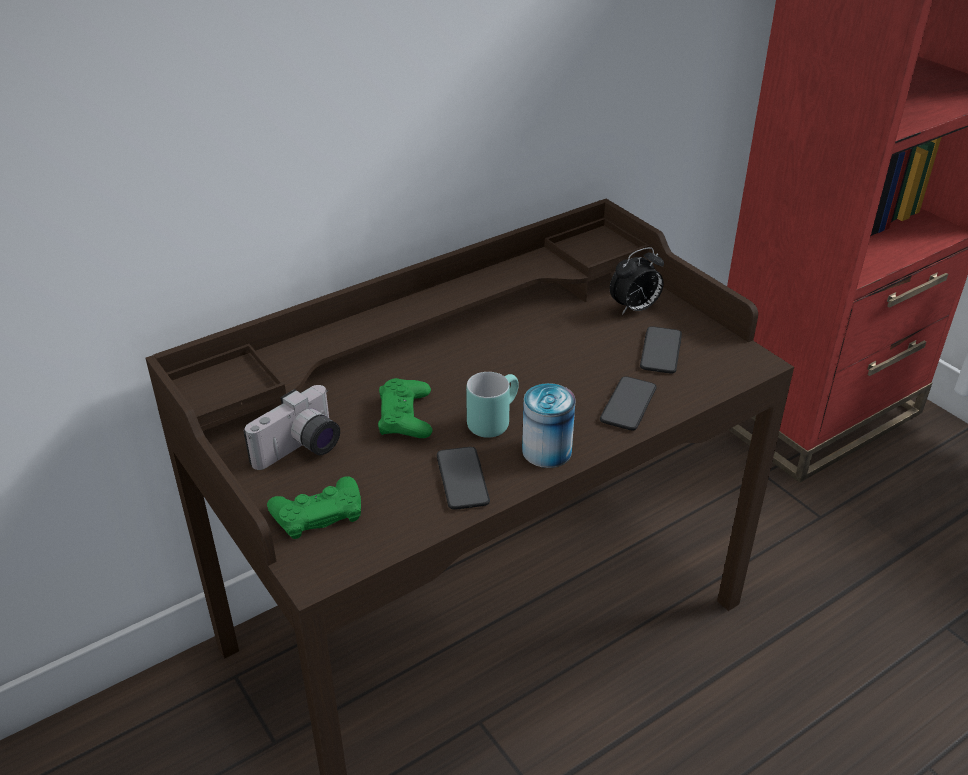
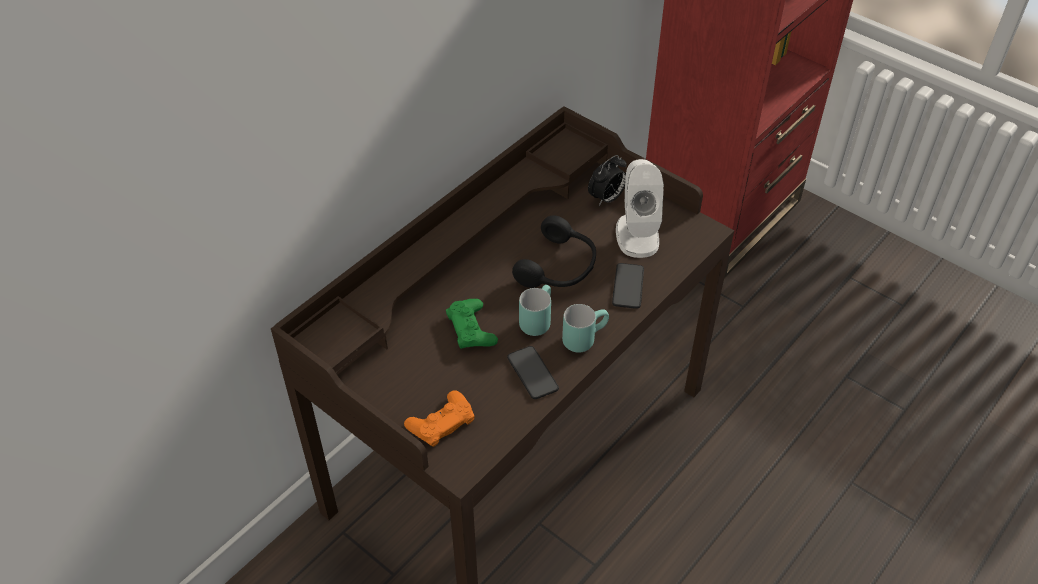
camera: 15 degrees left, 10 degrees up
(301, 450) = (406, 374): camera -> none
(318, 513) = (441, 422): green game controller -> orange game controller
(546, 370) = (559, 267): none -> black headphones
(547, 451) = (583, 337): can -> turquoise mug
(661, 351) = (637, 234): phone -> white speaker

